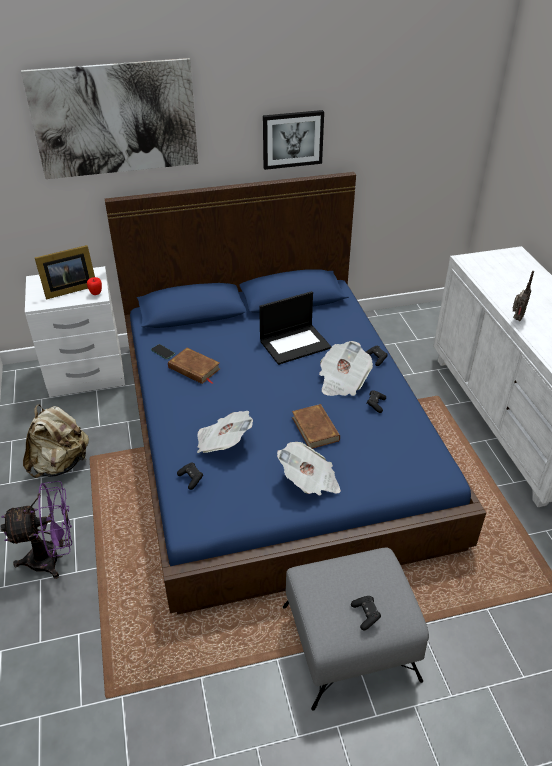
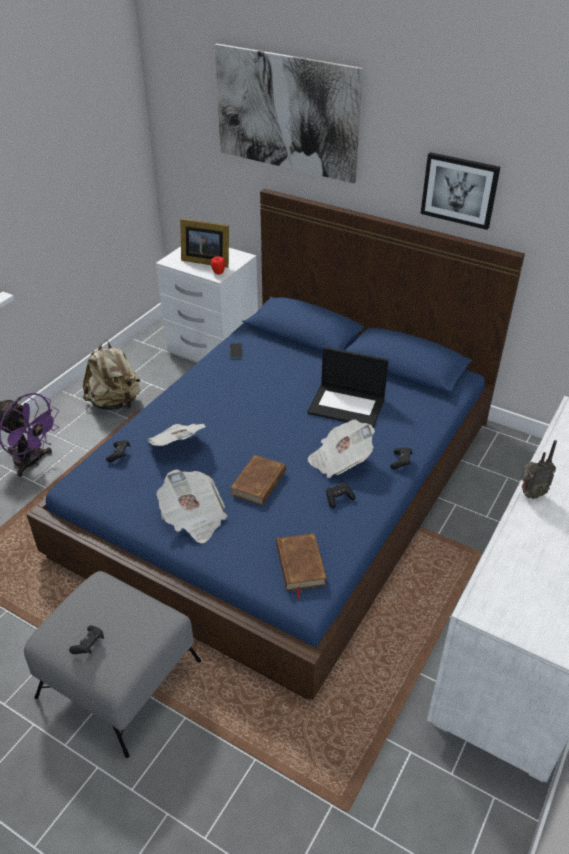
camera: 45 degrees right, 0 degrees up
(194, 369) = (239, 377): brown book -> brown book (300, 565)

